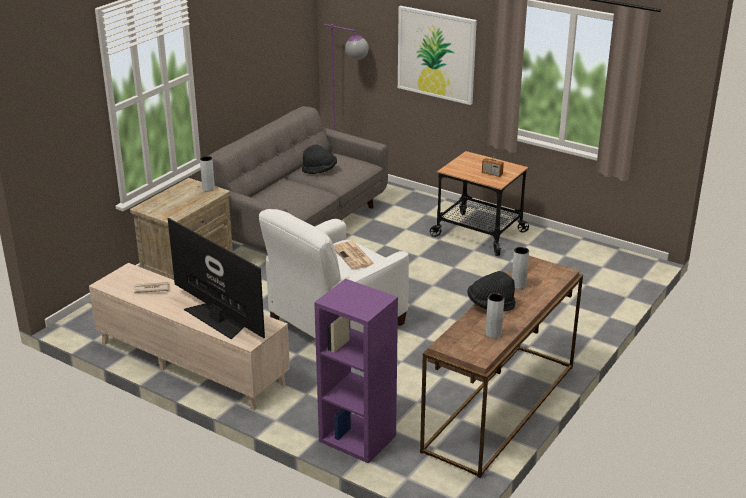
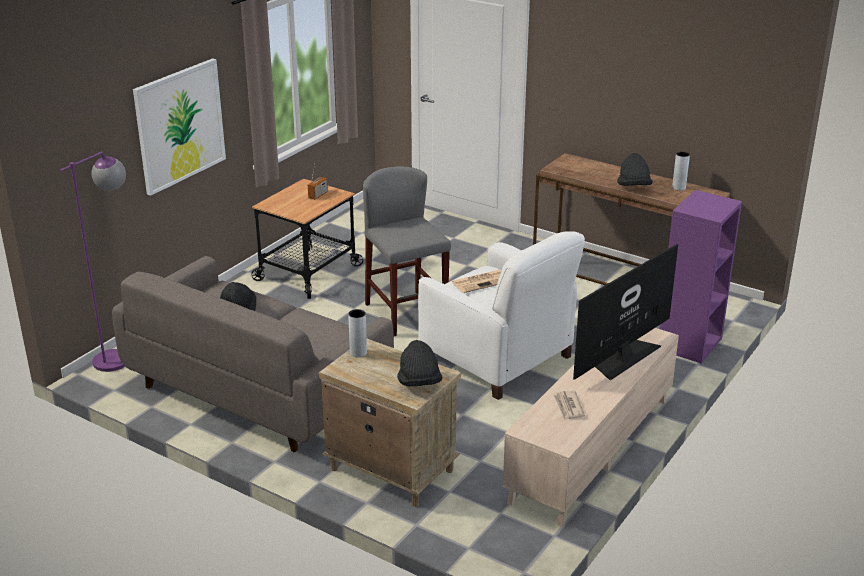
camera: 90 degrees left, 0 degrees up
(162, 209) = (419, 383): none -> black hat
(411, 279) = (406, 313): none -> grey stool
(518, 285) = (596, 175): grey vase -> none

